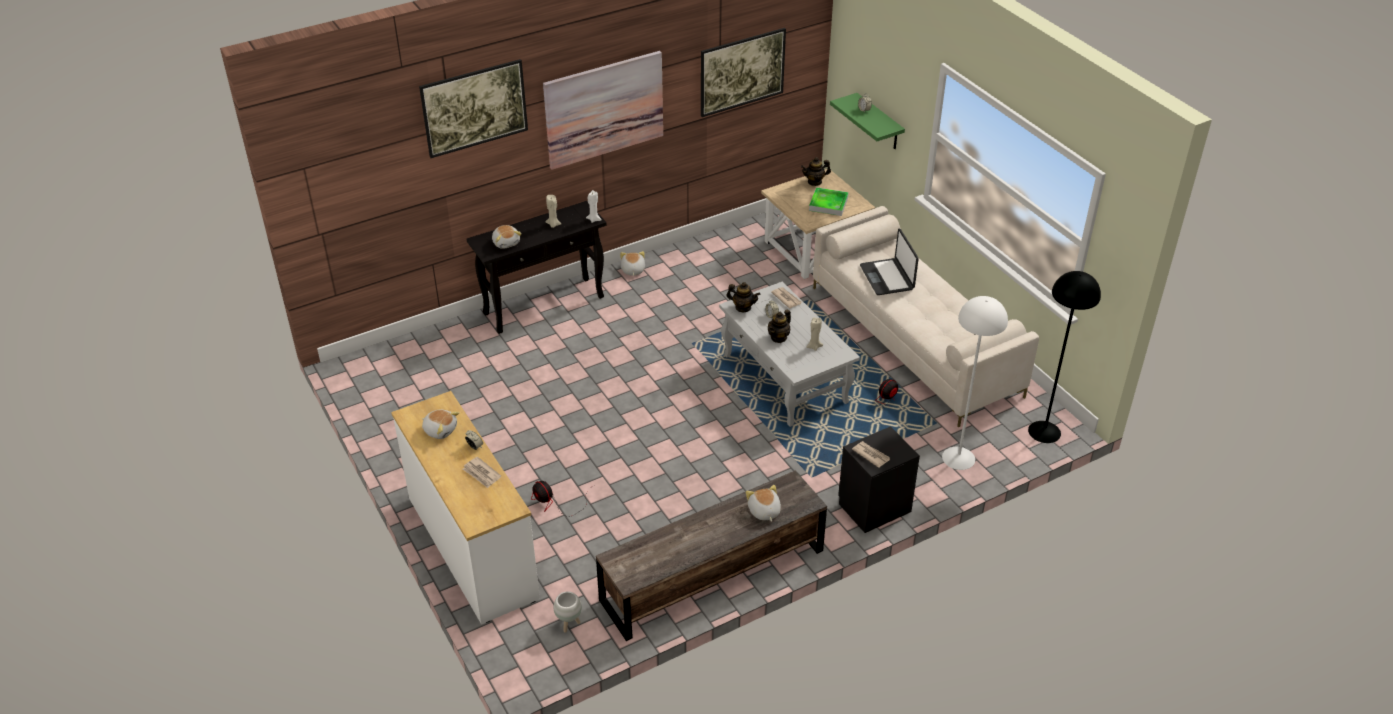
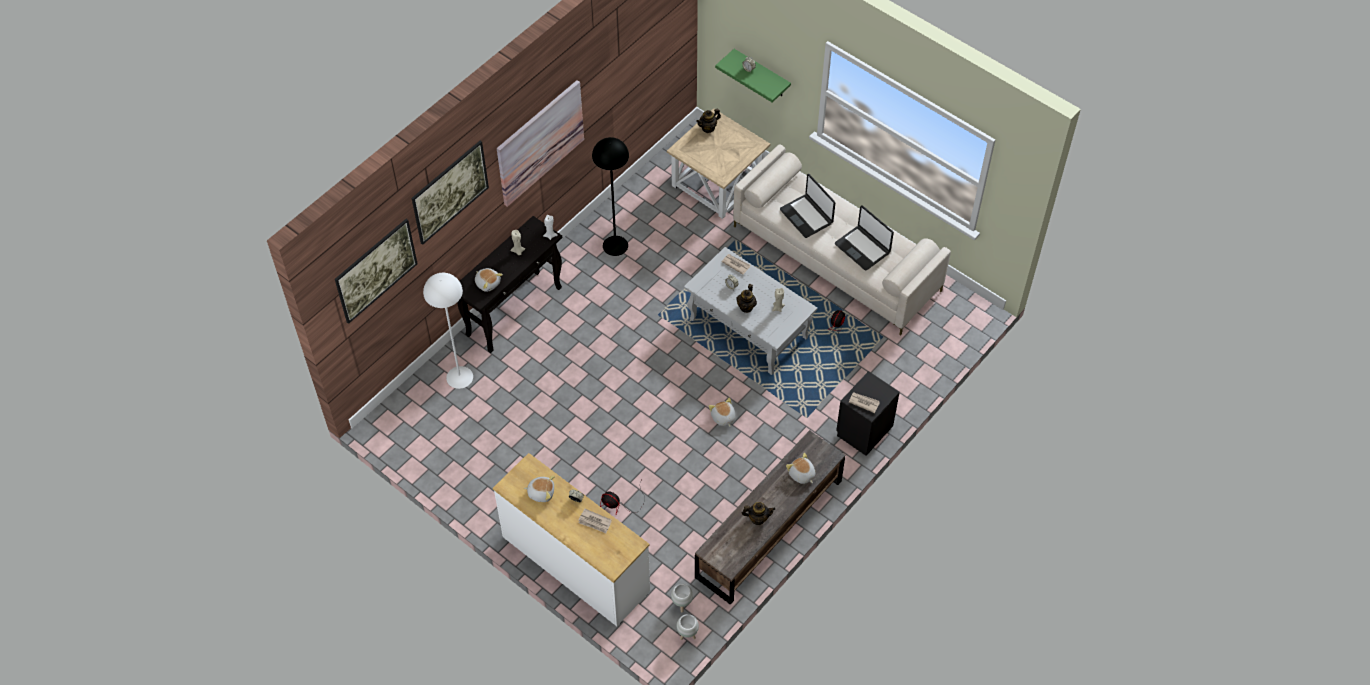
camera: 20 degrees left, 15 degrees up
(558, 658) = (687, 635): none -> white planter
(632, 270) = (572, 251): plush toy -> plush toy (723, 417)
(742, 88) = (636, 73): picture -> picture (379, 281)
(743, 308) = (705, 284): teapot -> teapot (757, 518)
(828, 204) = (730, 151): tray -> none
(938, 318) = (862, 248): none -> laptop
(958, 457) = (910, 364): white floor lamp -> white floor lamp (459, 377)
(1044, 431) = (966, 320): black floor lamp -> black floor lamp (615, 245)

